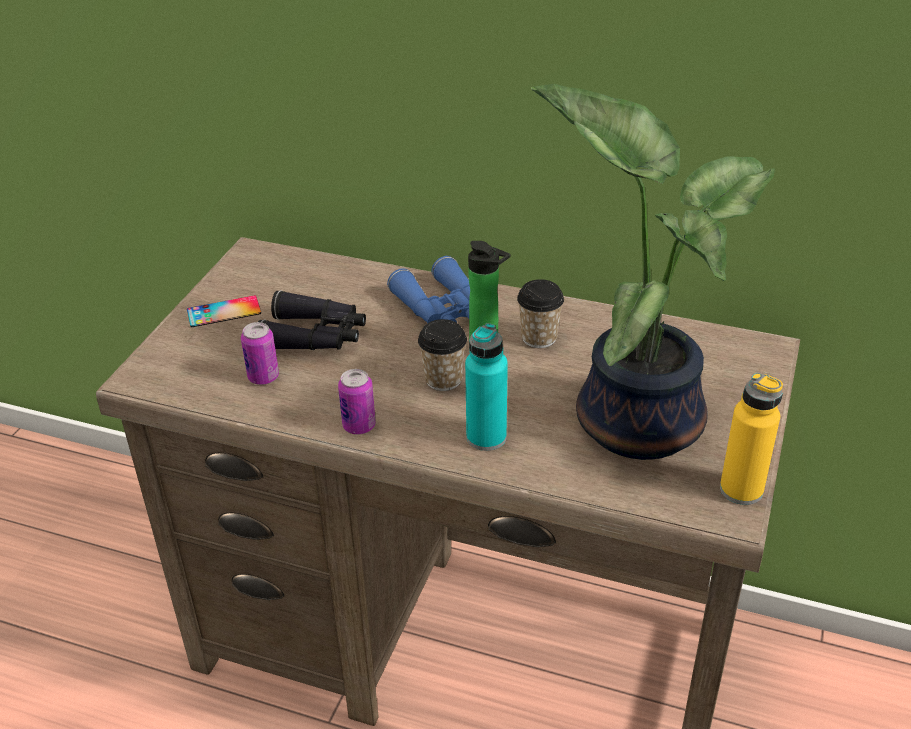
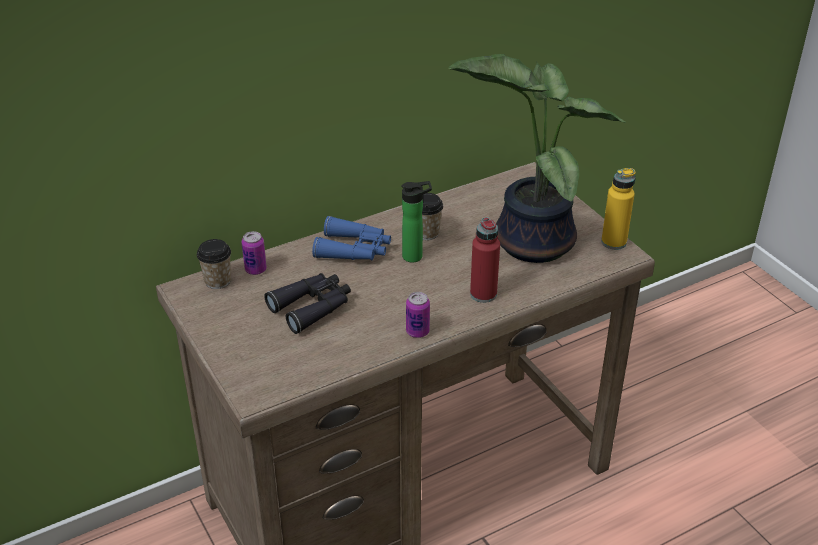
camera: 50 degrees left, 0 degrees up
(224, 312) = (233, 330): phone -> none
(263, 377) = (324, 345): can -> can (255, 269)
(443, 379) = (417, 282): cup -> cup (217, 281)
(486, 437) = (483, 294): turquoise bottle -> red bottle

